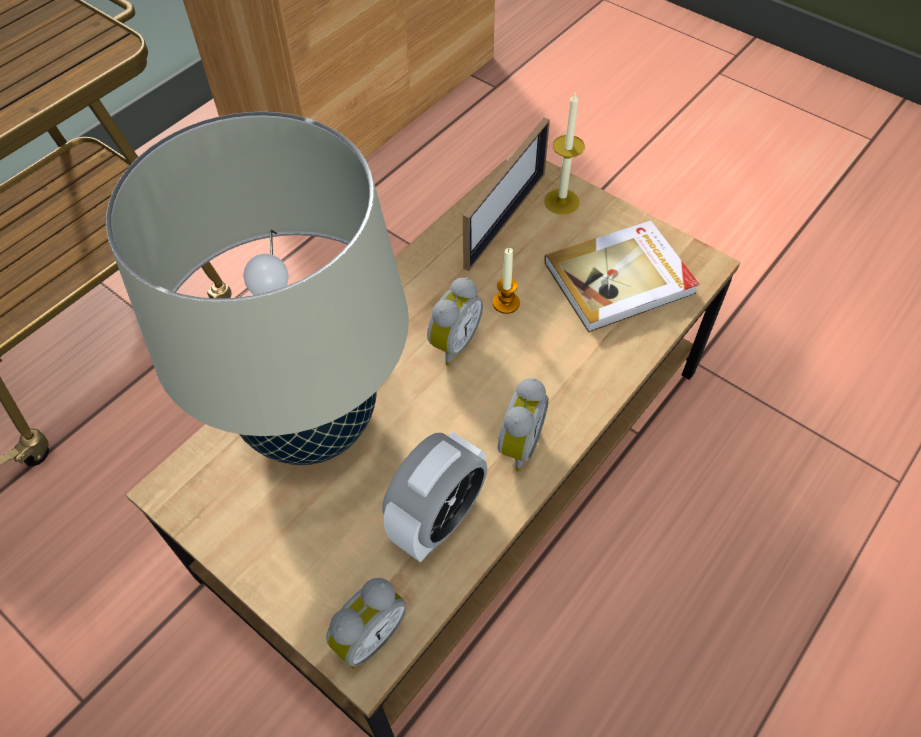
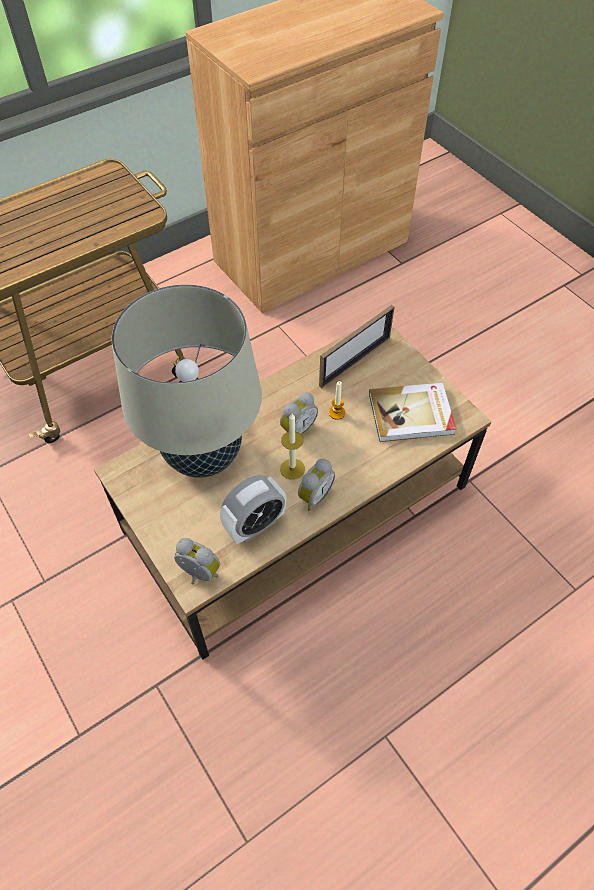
camera: 15 degrees right, 0 degrees up
(368, 634) = (198, 574): alarm clock -> alarm clock turned 120 degrees counterclockwise
(561, 201) = (394, 358): candle -> candle (292, 469)

